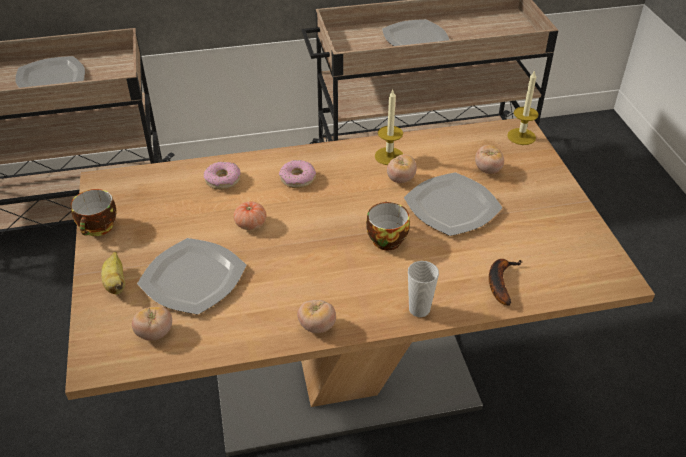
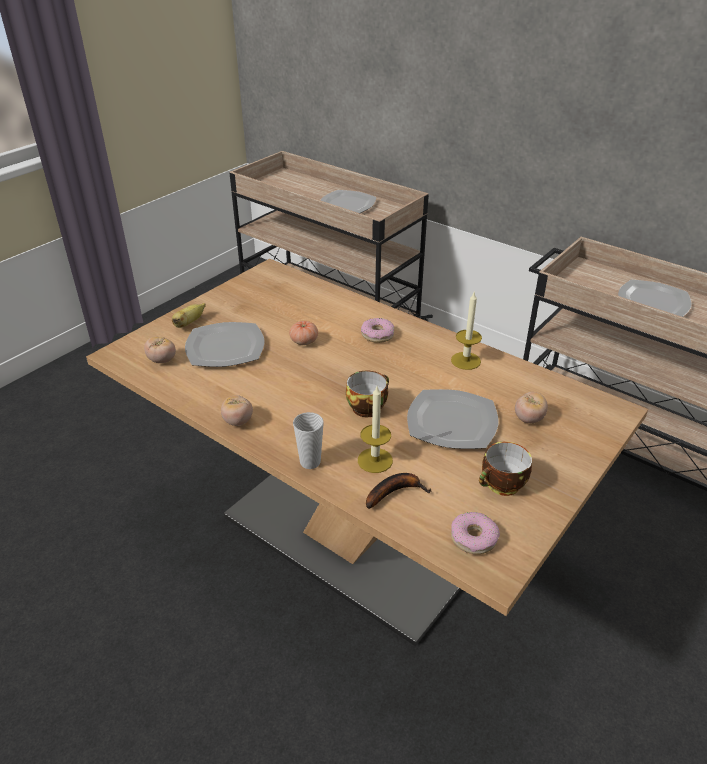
camera: 50 degrees right, 5 degrees down
(99, 228) = (228, 291): cup -> cup (502, 486)
(223, 180) = (332, 307): donut -> donut (473, 538)
(401, 179) = (446, 380): tomato -> none
(521, 136) = (607, 416): candle -> candle (375, 460)

